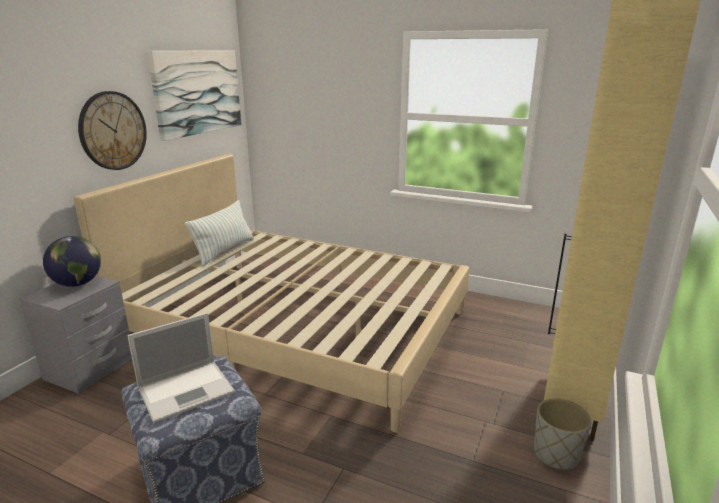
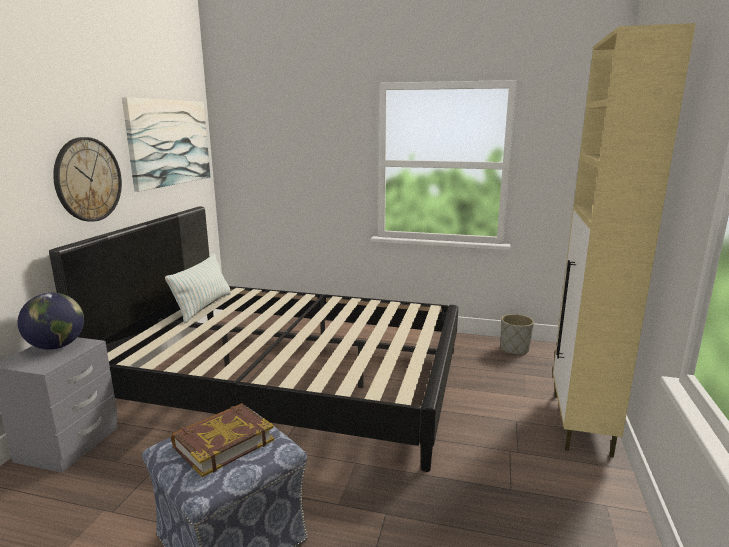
camera: 10 degrees left, 5 degrees down
(188, 389) = (223, 443): laptop -> book
(295, 326) = (290, 379): beige bed -> black bed
(556, 454) = (585, 473): grey planter -> grey planter (514, 349)

